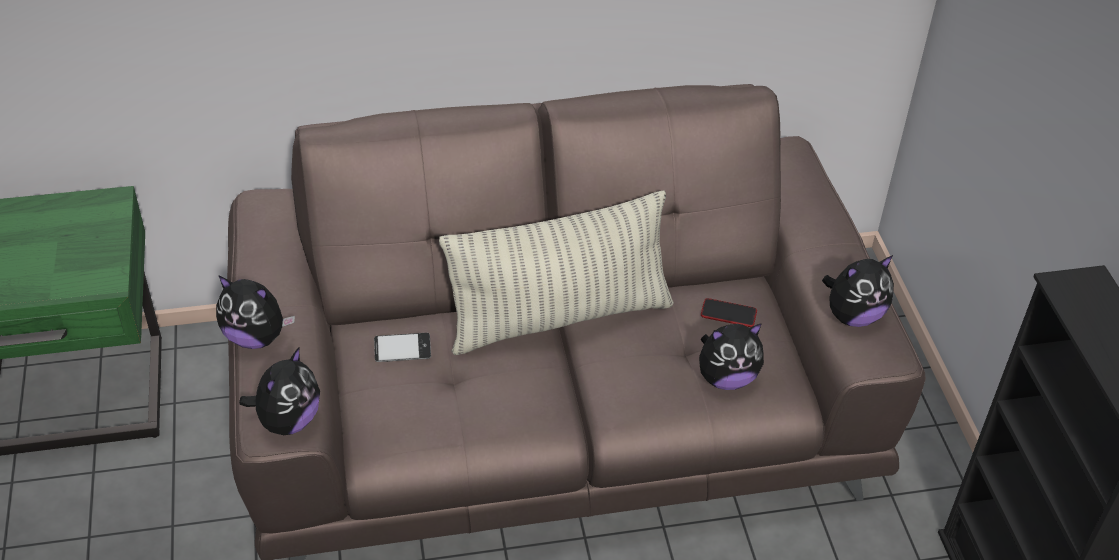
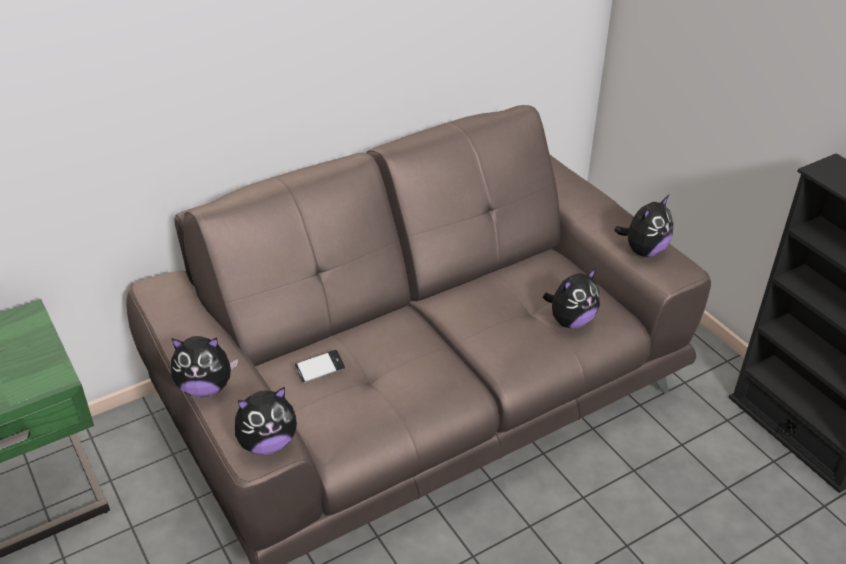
camera: 20 degrees left, 5 degrees down
(288, 420) = (267, 443): plush toy -> plush toy turned 60 degrees clockwise
(559, 317) = (426, 313): pillow -> none
(728, 313) = (546, 277): phone -> none

